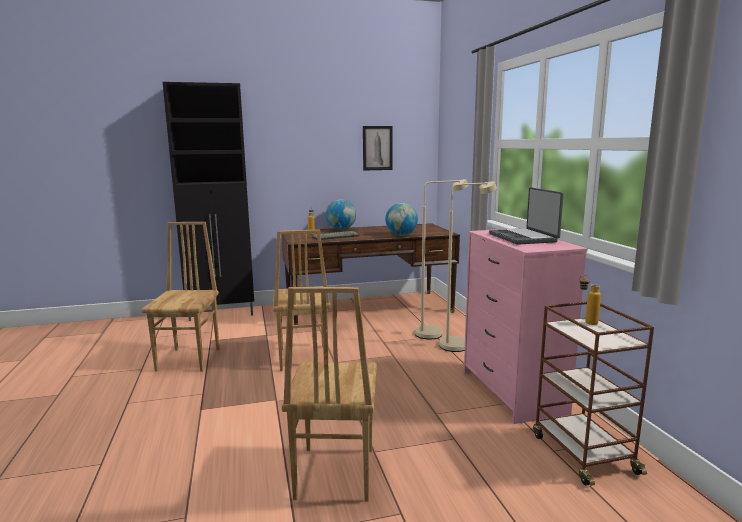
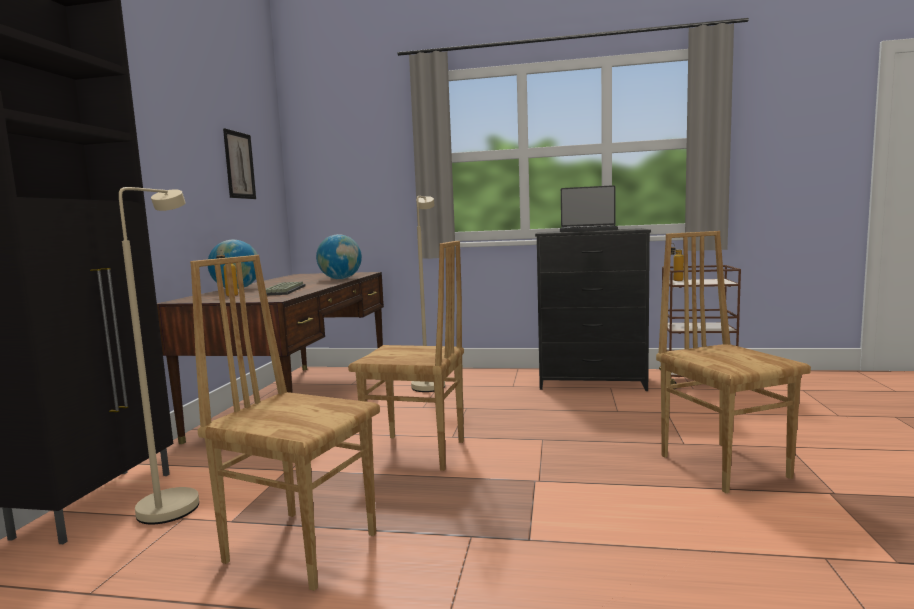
camera: 65 degrees left, 5 degrees down
(333, 473) = (724, 465): brown chair -> brown chair turned 135 degrees counterclockwise
(461, 344) = (473, 380): beige floor lamp -> beige floor lamp (177, 501)
(512, 392) = (591, 382): pink dresser -> black dresser

